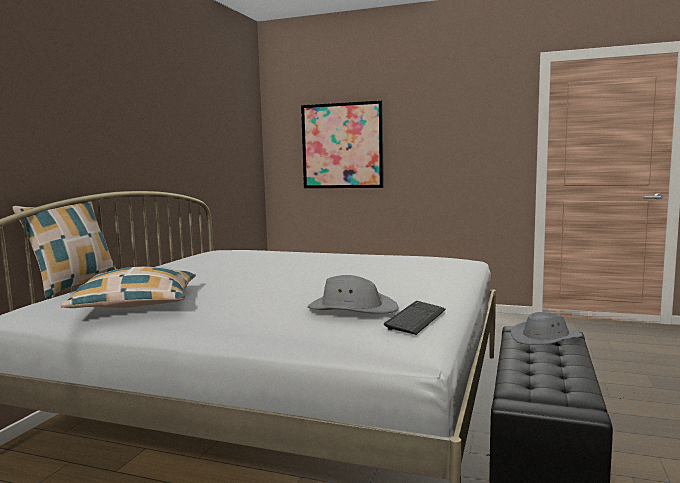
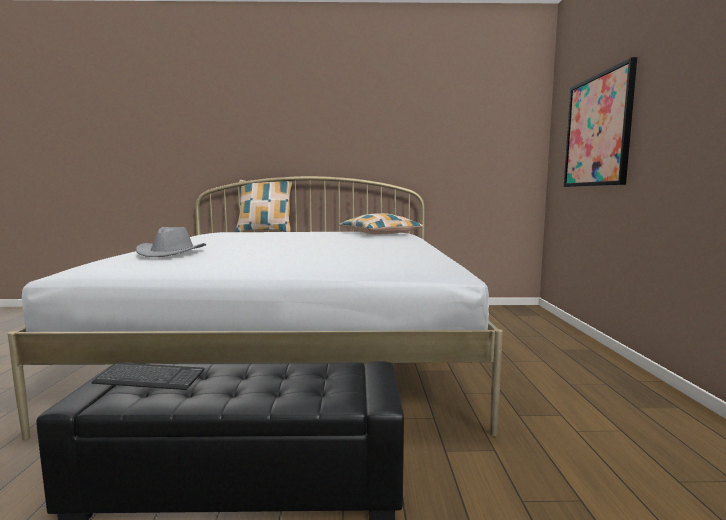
camera: 70 degrees right, 0 degrees up
(137, 303) = (209, 236): pillow -> pillow (380, 234)
(416, 319) = (133, 263): keyboard -> keyboard (149, 378)
(546, 338) = (336, 382): grey hat -> none

